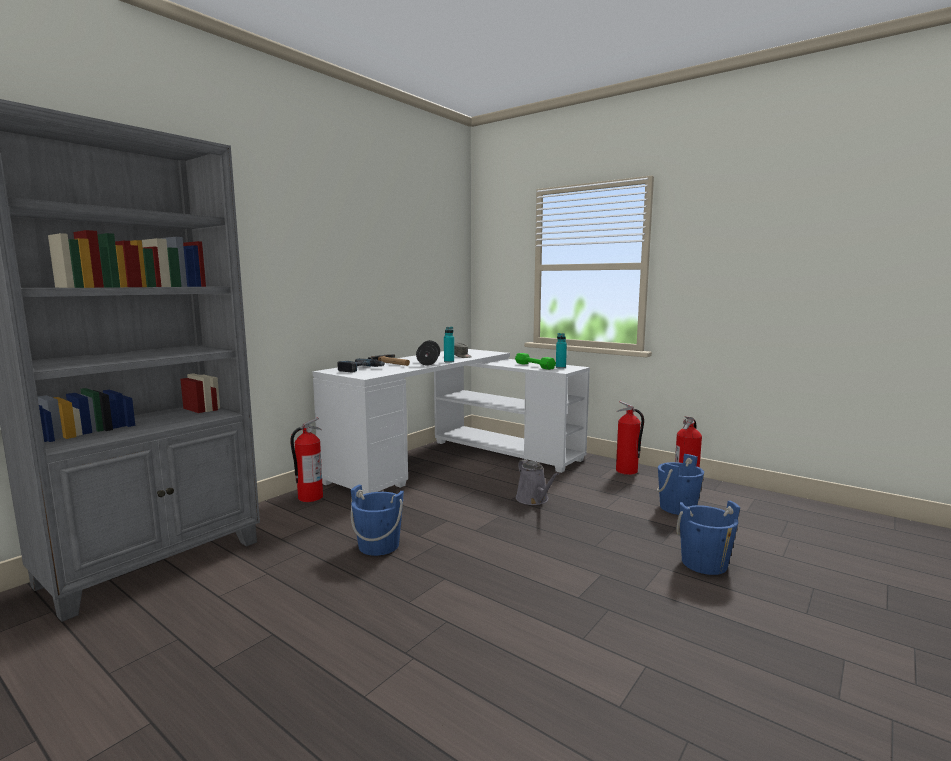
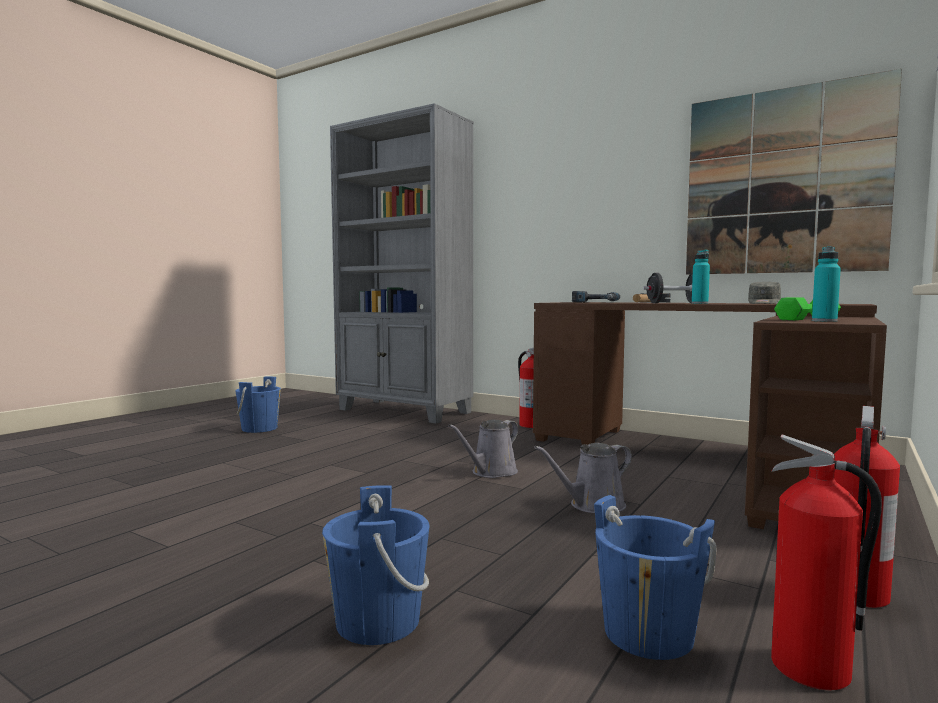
camera: 85 degrees right, 5 degrees down
(378, 545) = (432, 450): blue bucket -> blue bucket (259, 428)
(427, 276) = (783, 182): none -> picture
(454, 460) = (713, 462): white desk -> brown desk
(459, 523) = (491, 472): none -> grey watering can

